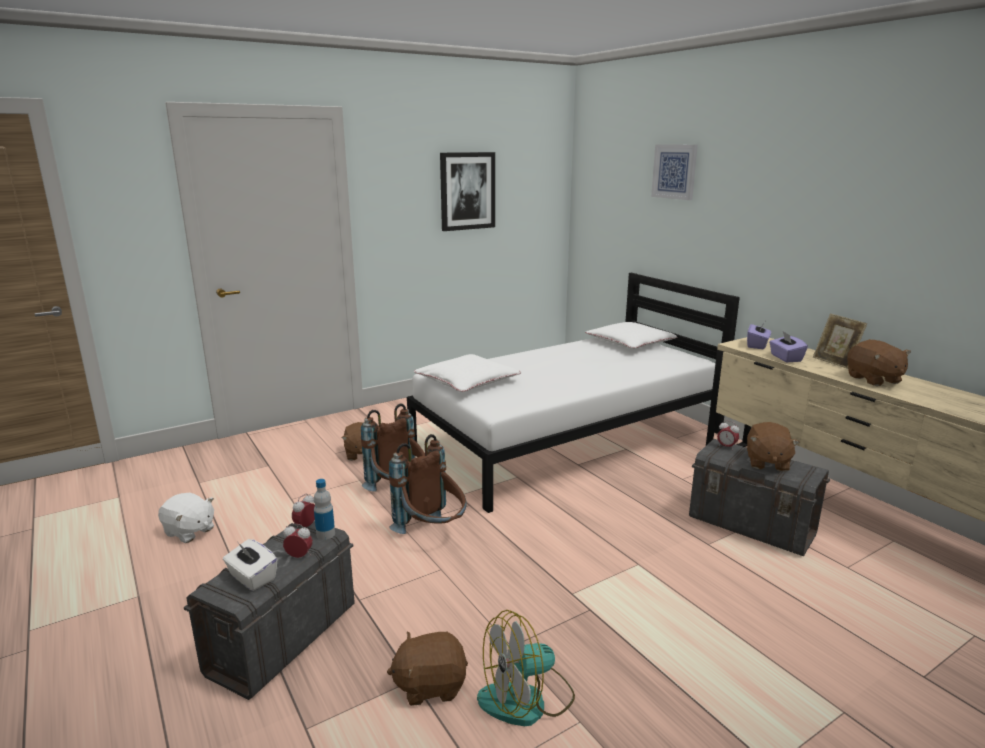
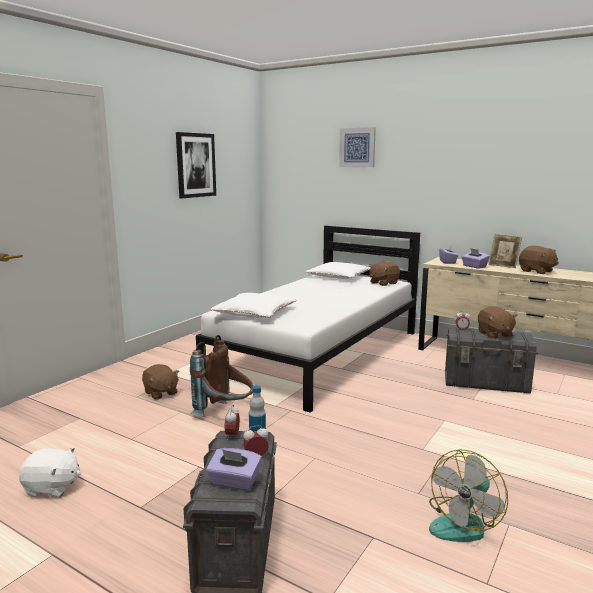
camera: 25 degrees left, 5 degrees down
(252, 578) = (234, 482): white tissue box -> purple tissue box
(430, 685) = (390, 536): brown plush toy -> brown plush toy (383, 283)
(432, 533) = (283, 436): brown backpack -> none

